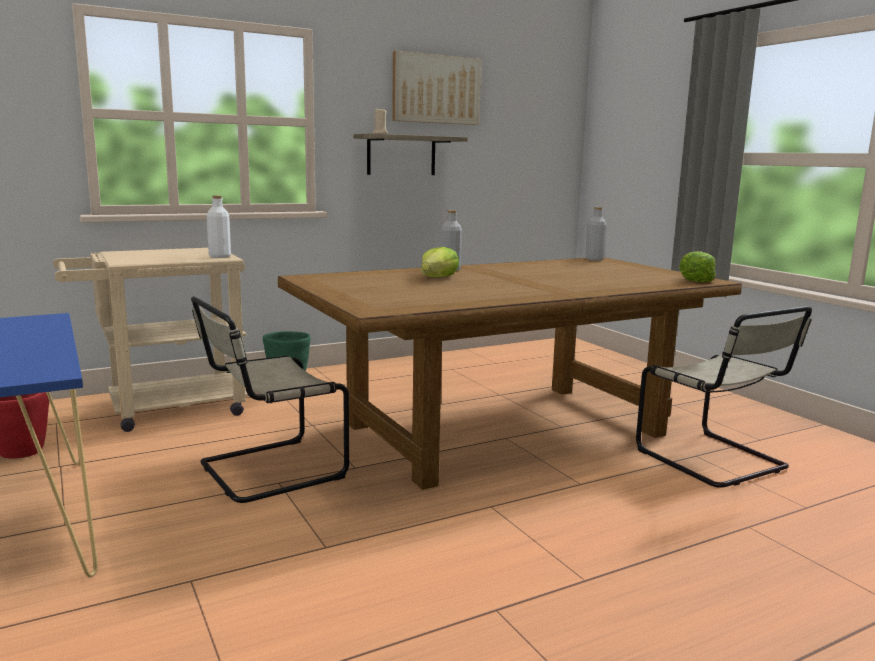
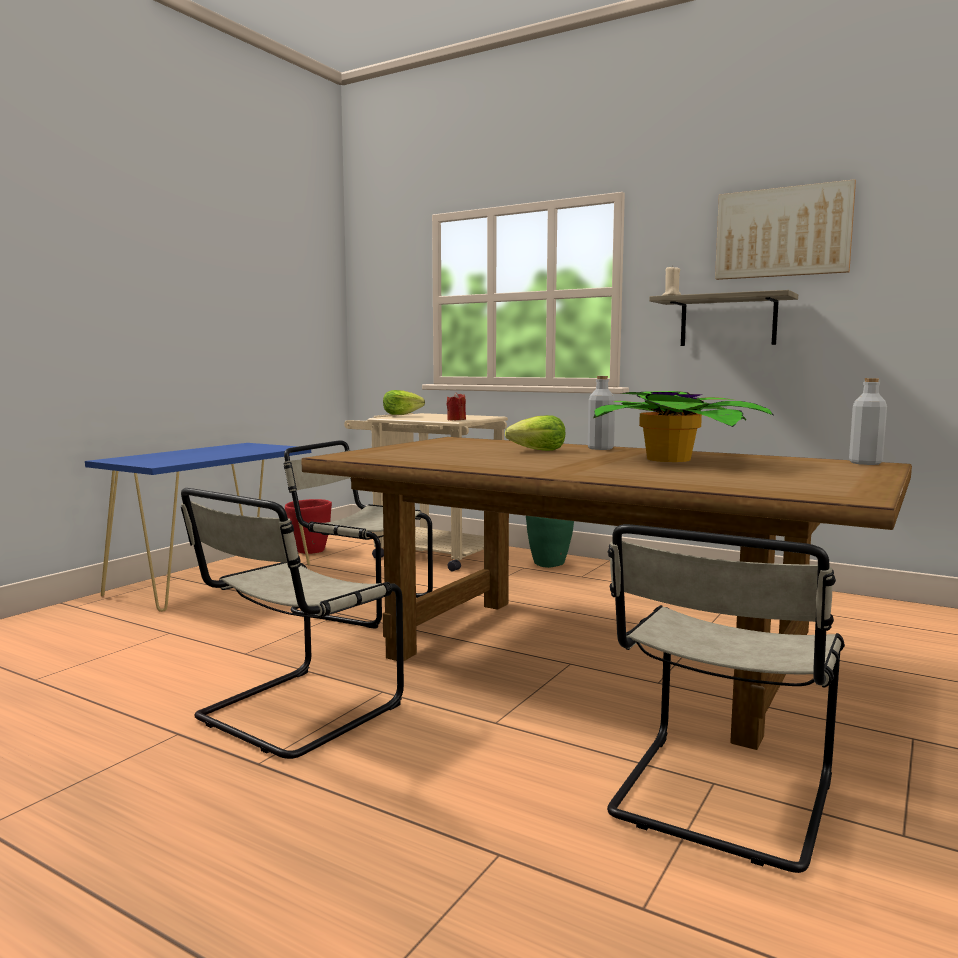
camera: 60 degrees right, 5 degrees down
(220, 256) = (456, 420): white bottle -> red candle
(501, 549) = (293, 714): none -> beige chair
(533, 271) = (674, 459): none -> potted plant
(696, 280) = (832, 493): lettuce -> lettuce (401, 414)

